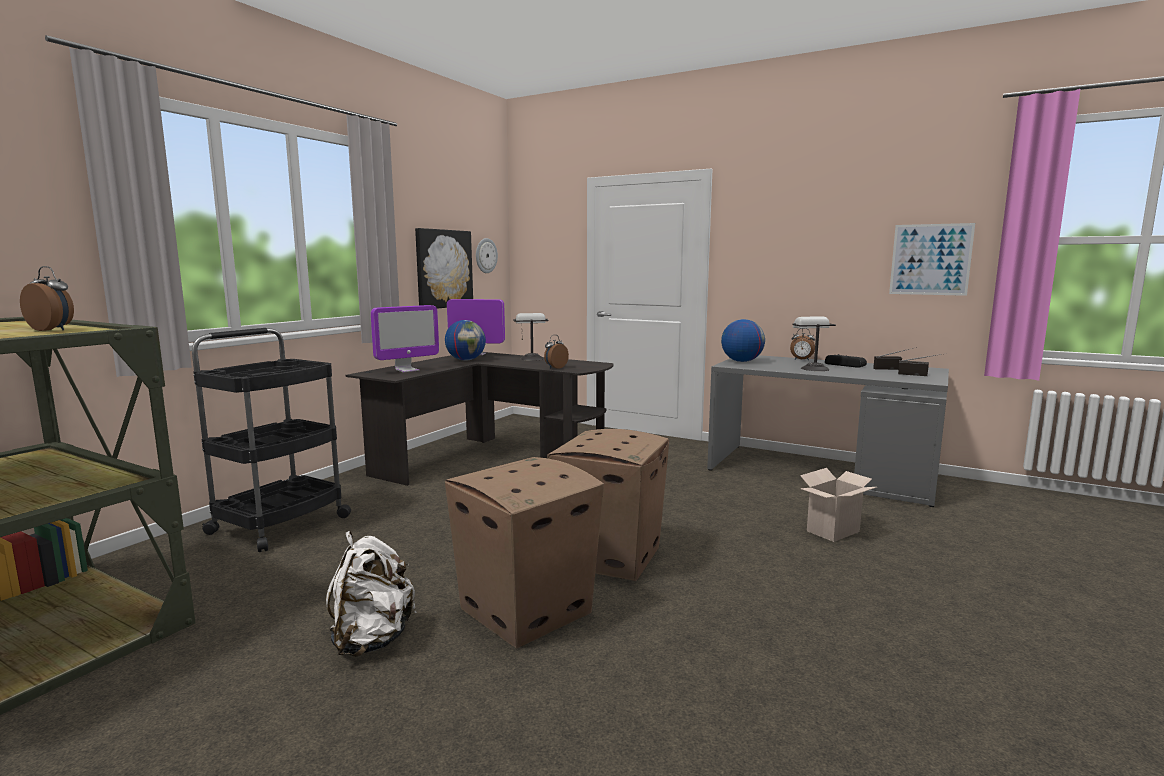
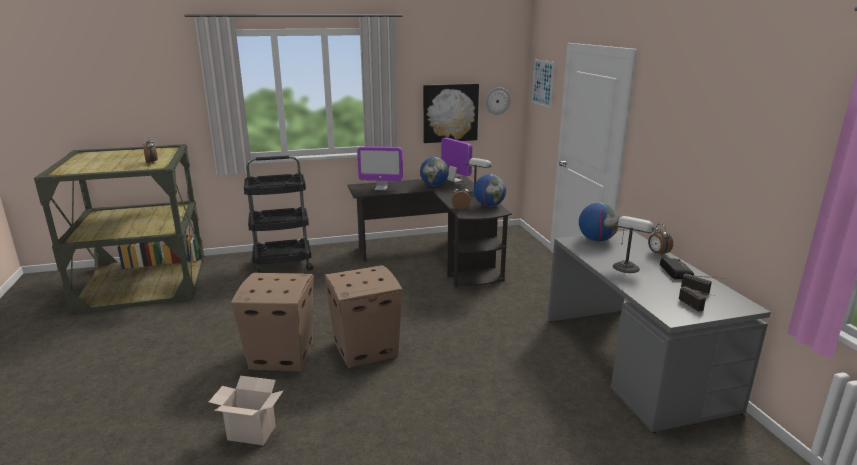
camera: 45 degrees right, 10 degrees up
(372, 640) = (219, 336): white backpack -> none
(576, 362) = (489, 205): none -> globe
(833, 532) = (519, 404): cardboard box -> cardboard box (250, 434)
(930, 259) = (777, 187): picture -> picture (542, 83)

